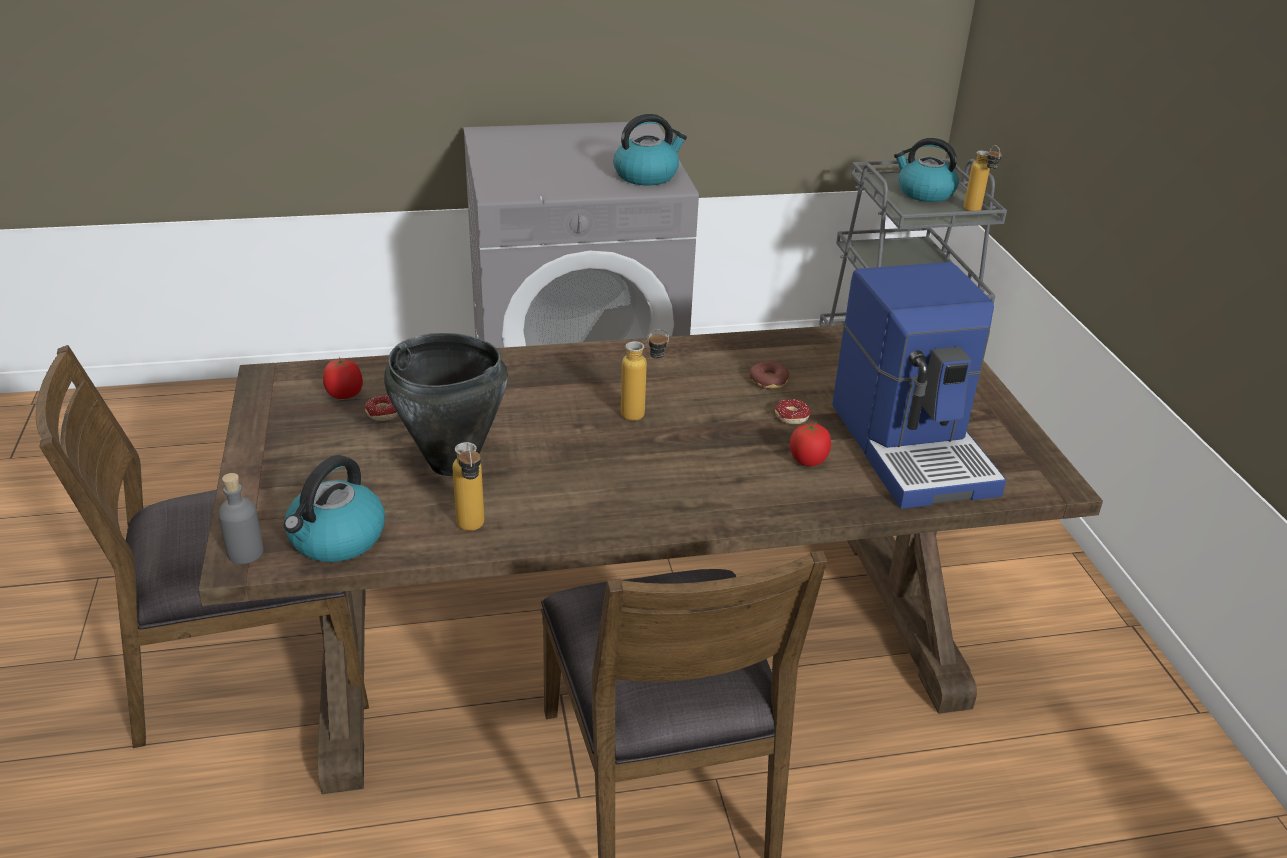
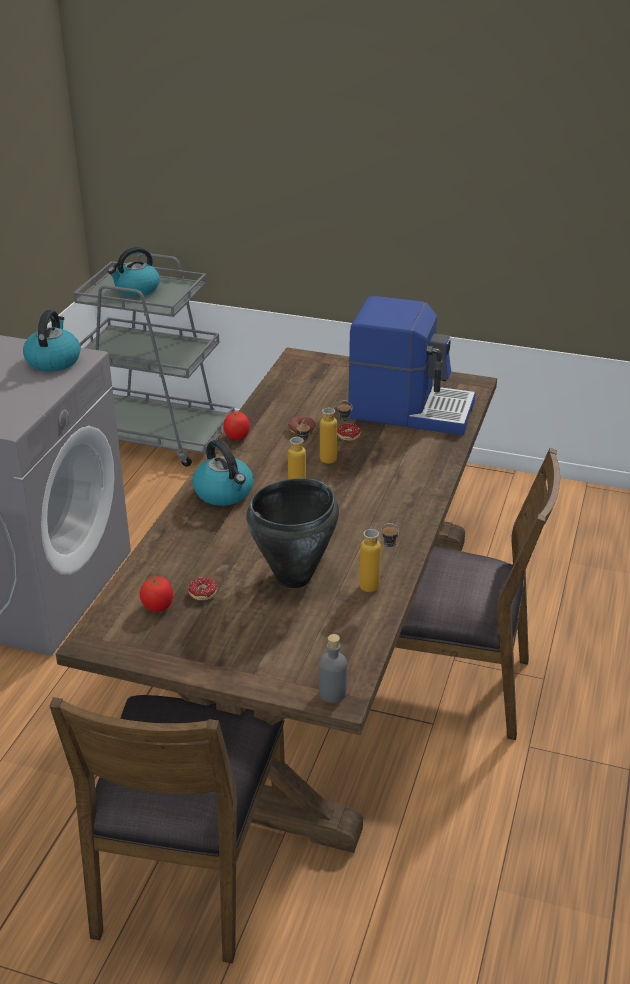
camera: 60 degrees left, 0 degrees up
(336, 539) = (346, 648): kettle -> kettle (224, 493)
(808, 461) = (397, 446): tomato -> tomato (237, 436)
(976, 212) = (183, 284): bottle -> bottle (335, 460)

